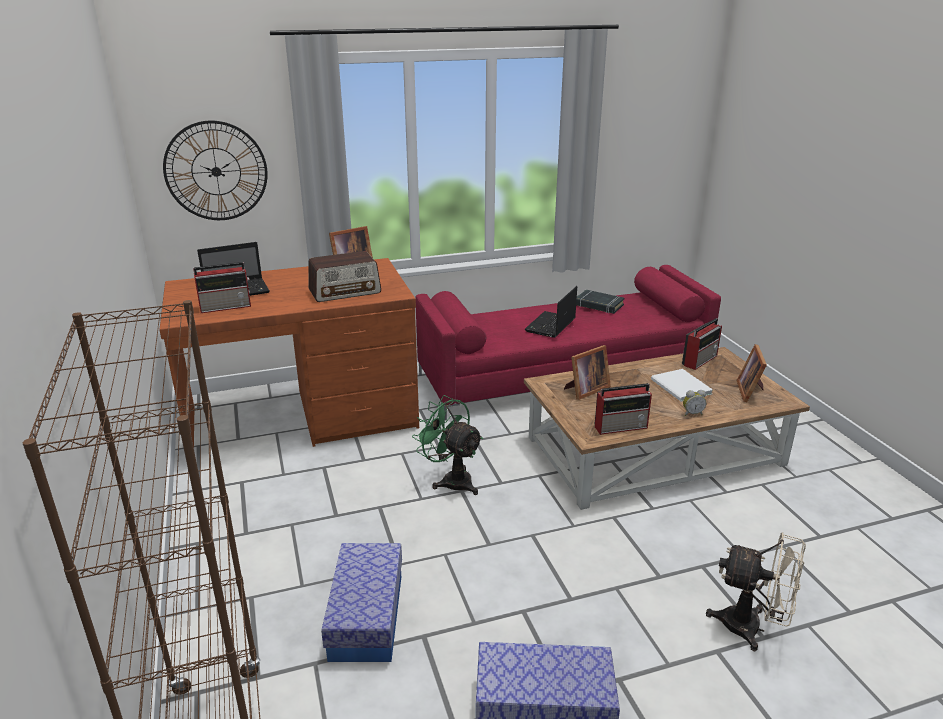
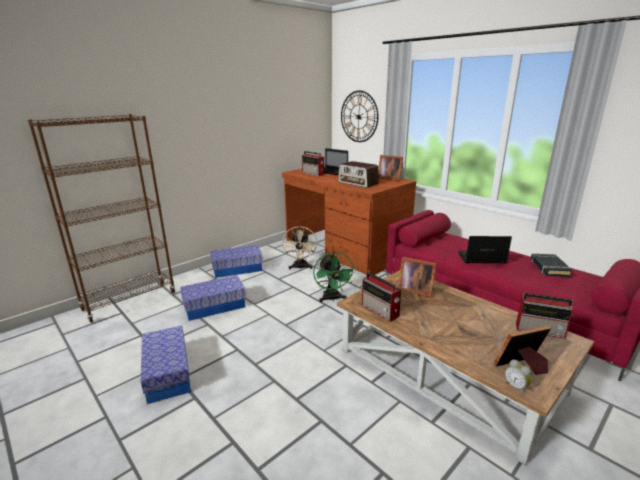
camera: 65 degrees right, 5 degrees down
(240, 558) = (237, 269): none -> storage box
(451, 480) = (332, 299): green fan -> green fan turned 150 degrees clockwise
(680, 388) = (473, 327): white book -> none
(692, 413) = (436, 338): alarm clock -> alarm clock (516, 386)
(751, 628) = (265, 460): beige fan -> beige fan (300, 267)

